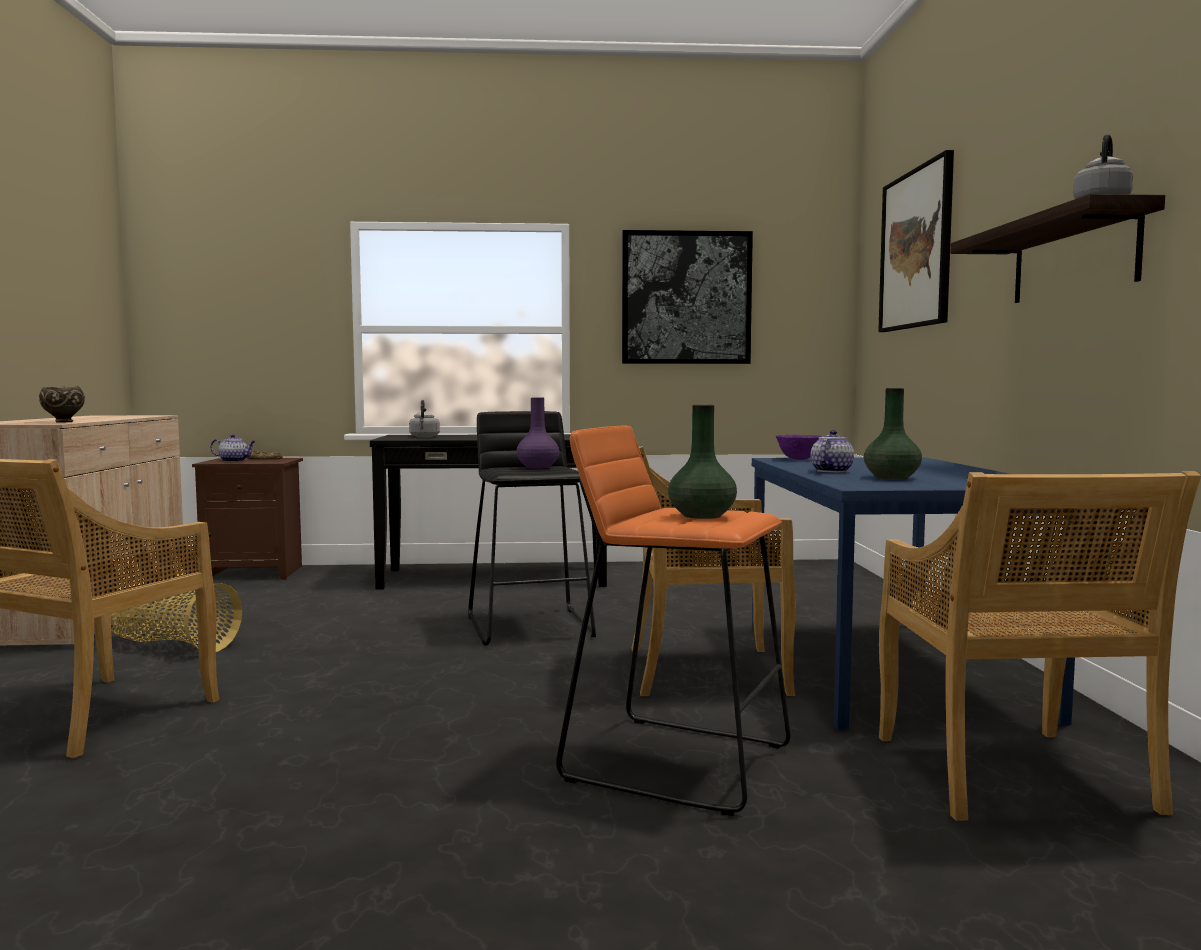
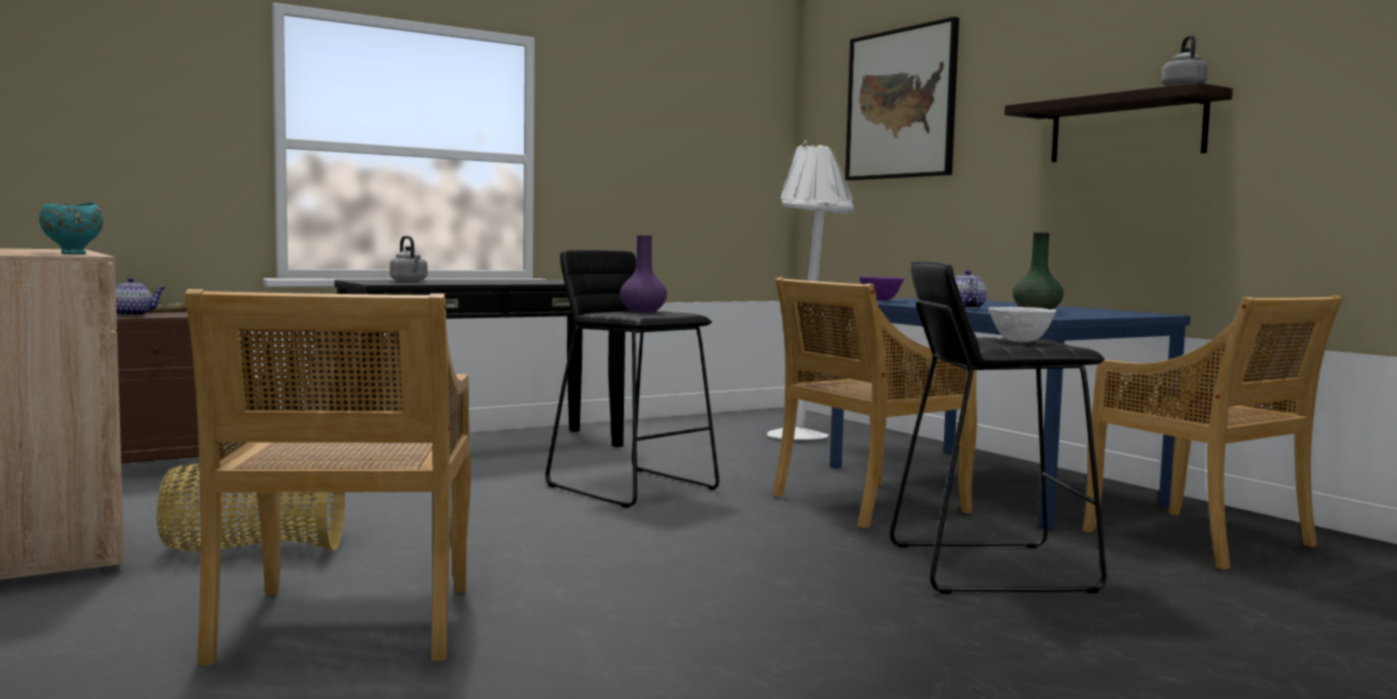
camera: 30 degrees left, 0 degrees up
(62, 422) = (72, 254): brown bowl -> turquoise bowl
(676, 761) = (988, 567): orange stool -> black stool
(686, 298) = (650, 132): picture -> none
(701, 516) = (1020, 341): green vase -> white bowl
(802, 590) = (806, 434): none -> white floor lamp

